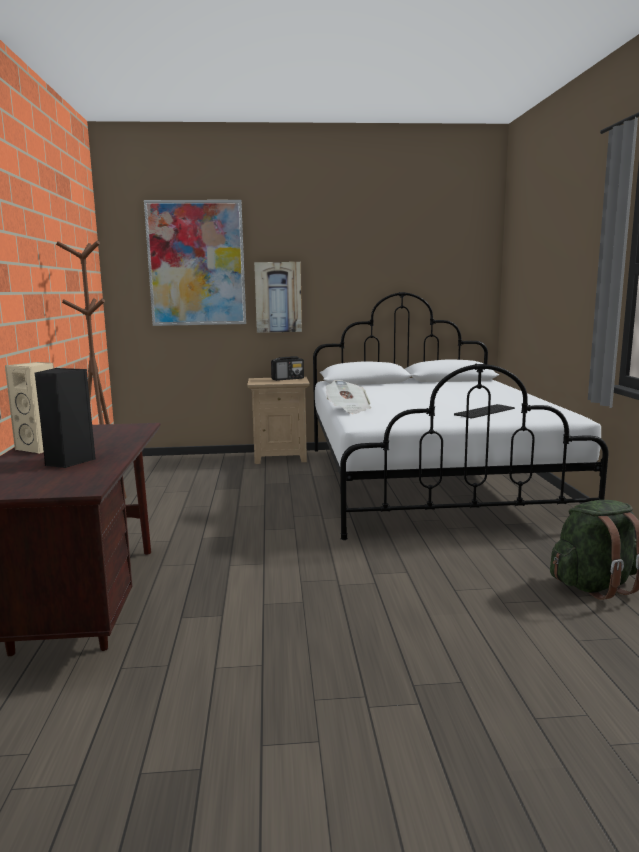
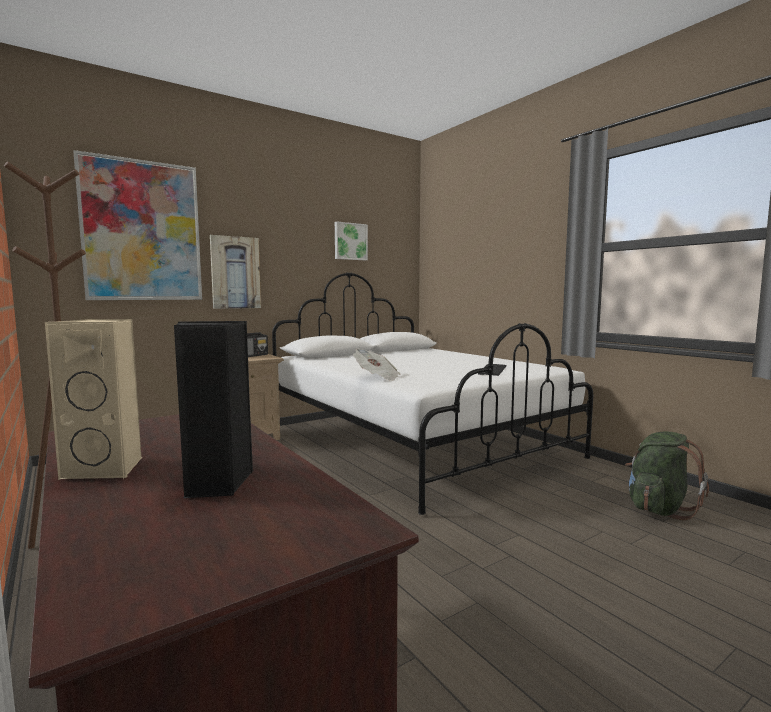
camera: 30 degrees left, 5 degrees down
(406, 257) = (350, 241): none -> picture

